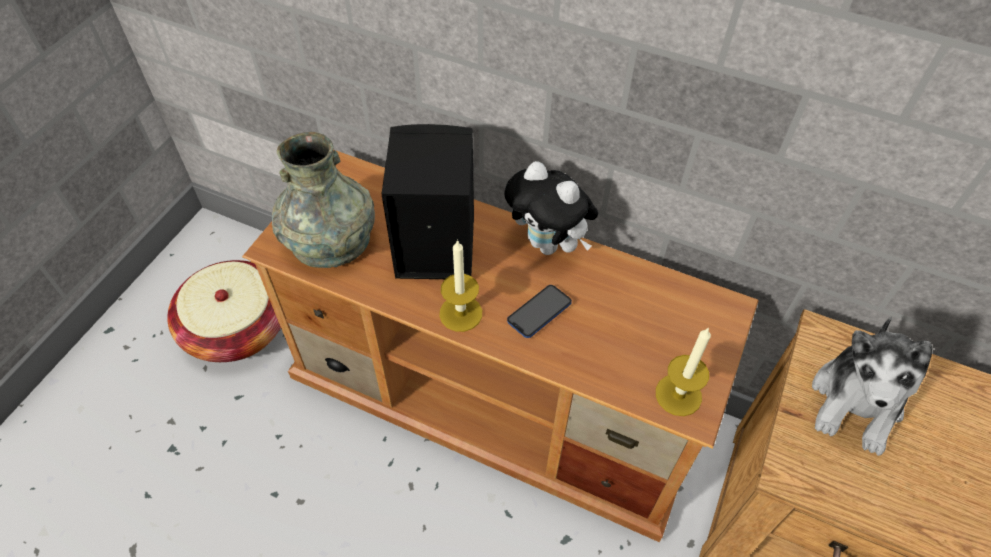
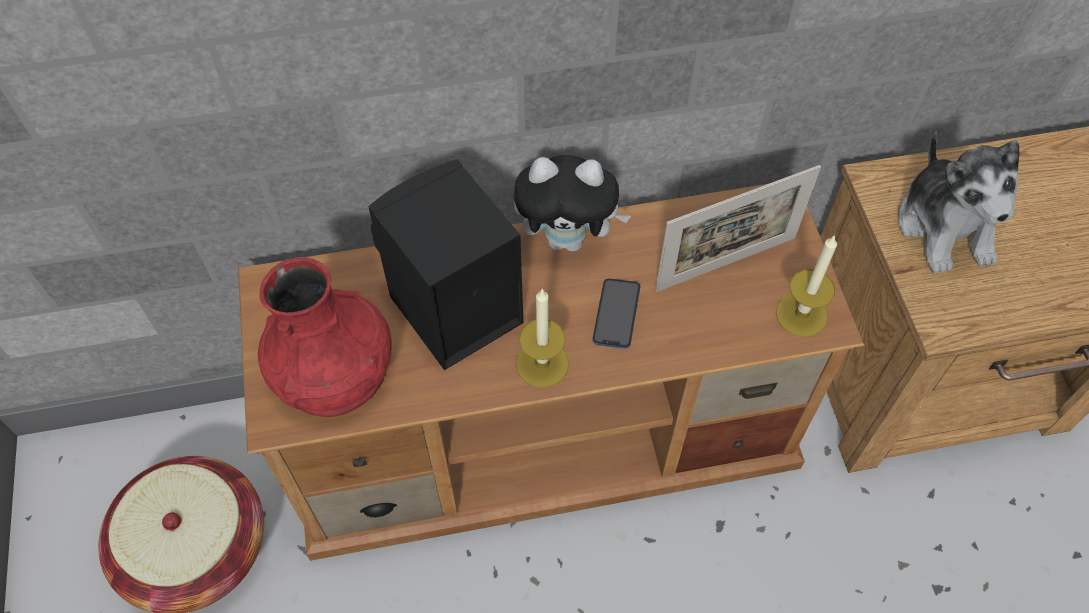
camera: 35 degrees left, 5 degrees up
(331, 240) = (335, 372): grey vase -> red vase
(650, 325) = (726, 263): none -> picture frame

